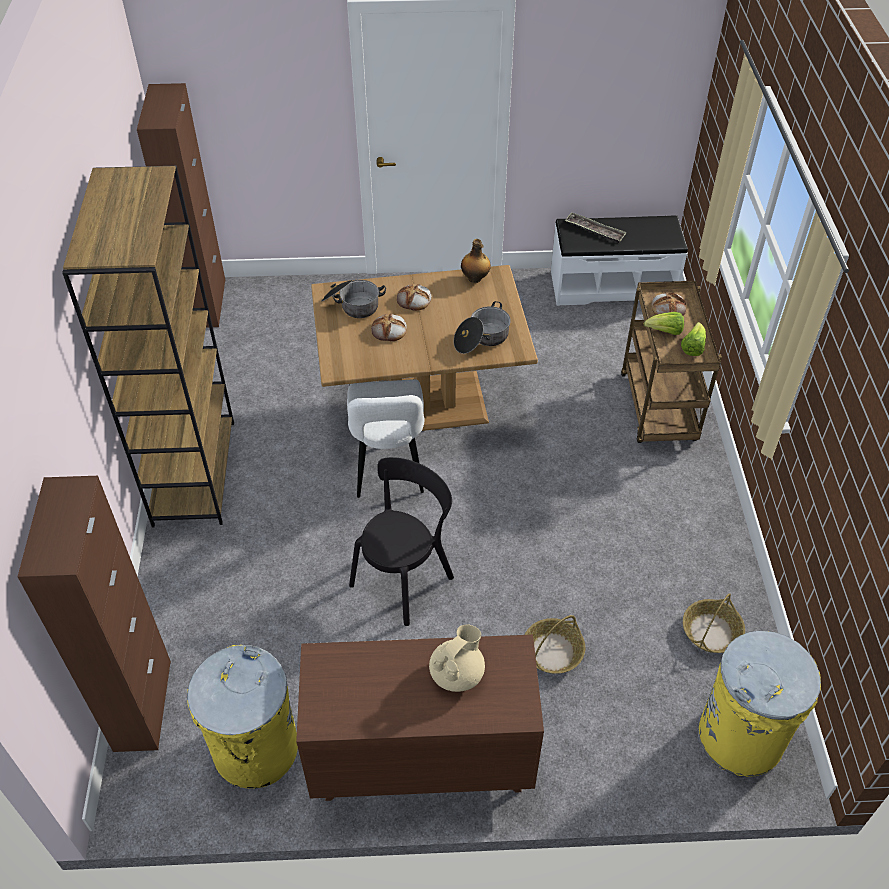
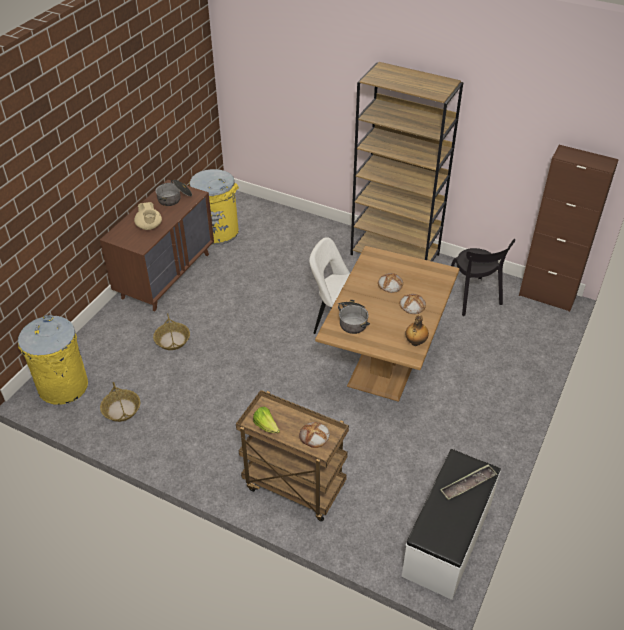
camera: 120 degrees right, 5 degrees down
(142, 705) = (267, 208): brown cabinet -> none
(352, 305) = (425, 277): cooking pot -> cooking pot (174, 198)
(405, 578) = (263, 305): black chair -> black chair (473, 298)
(665, 332) = (292, 419): lettuce -> none

